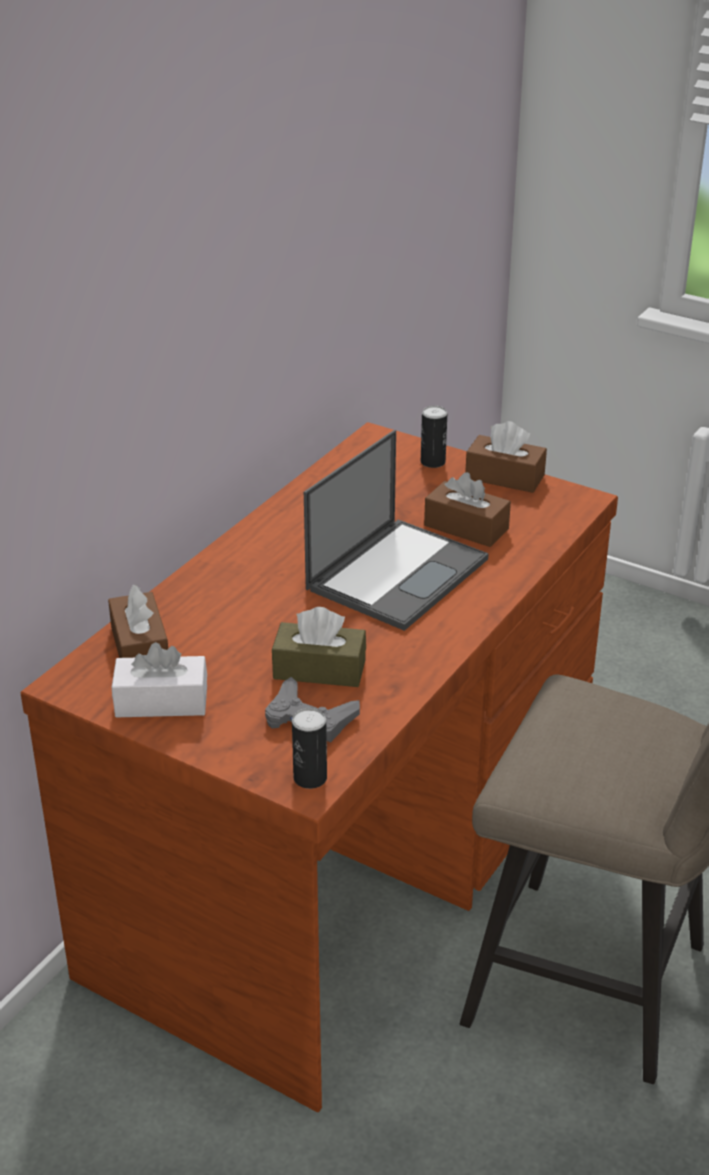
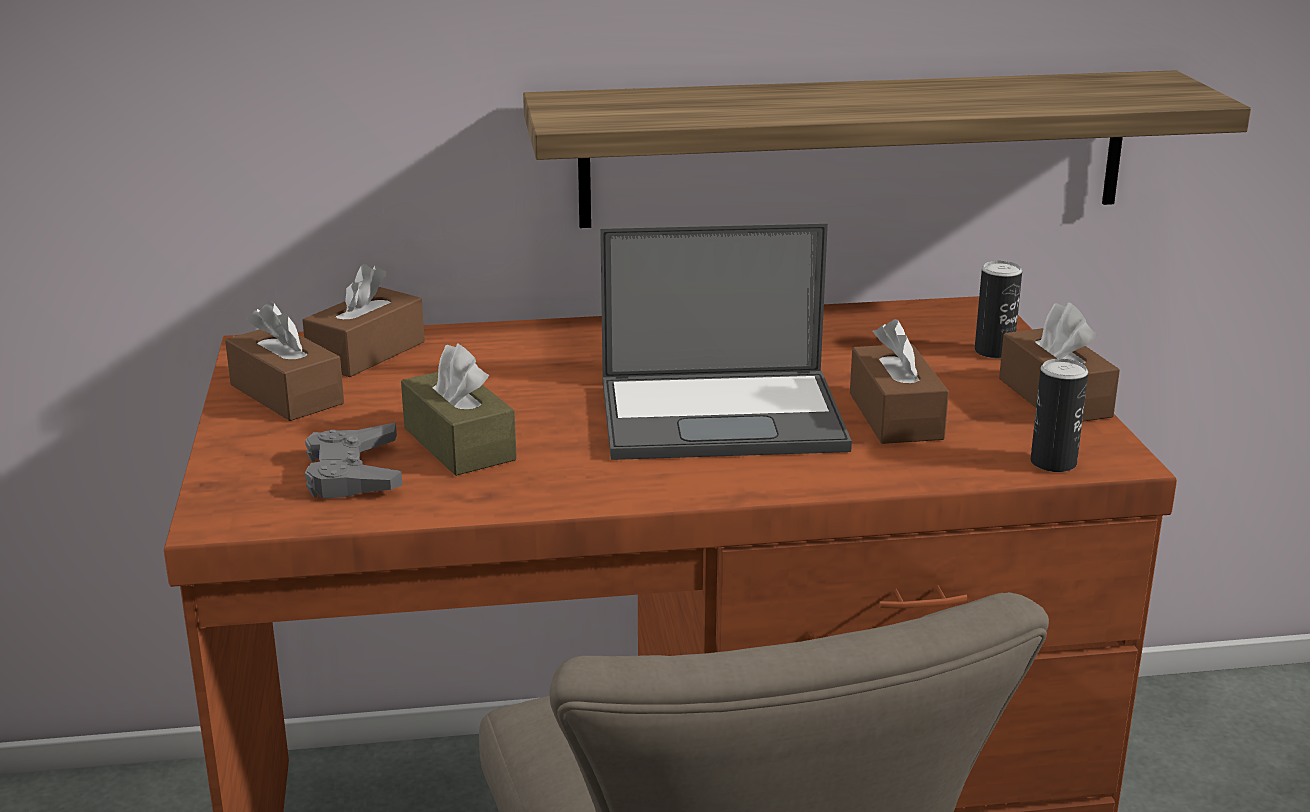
camera: 50 degrees right, 10 degrees down
(161, 701) = (286, 394): white tissue box -> brown tissue box
(298, 365) = (855, 148): none -> shelf
(310, 778) = (241, 513): can -> can (1053, 463)

